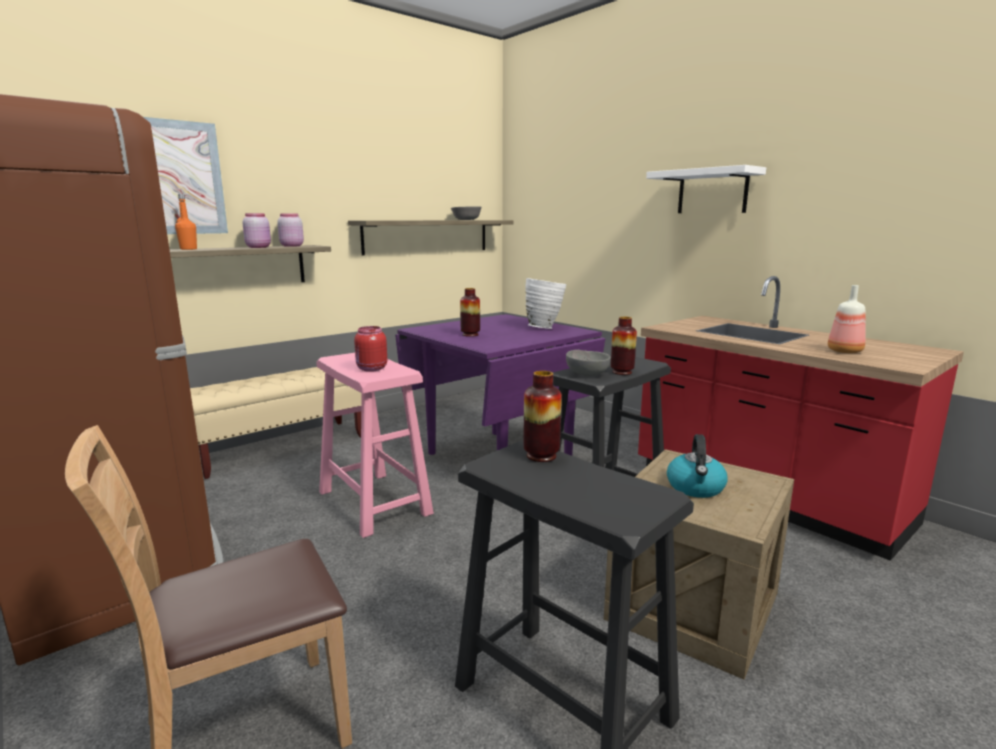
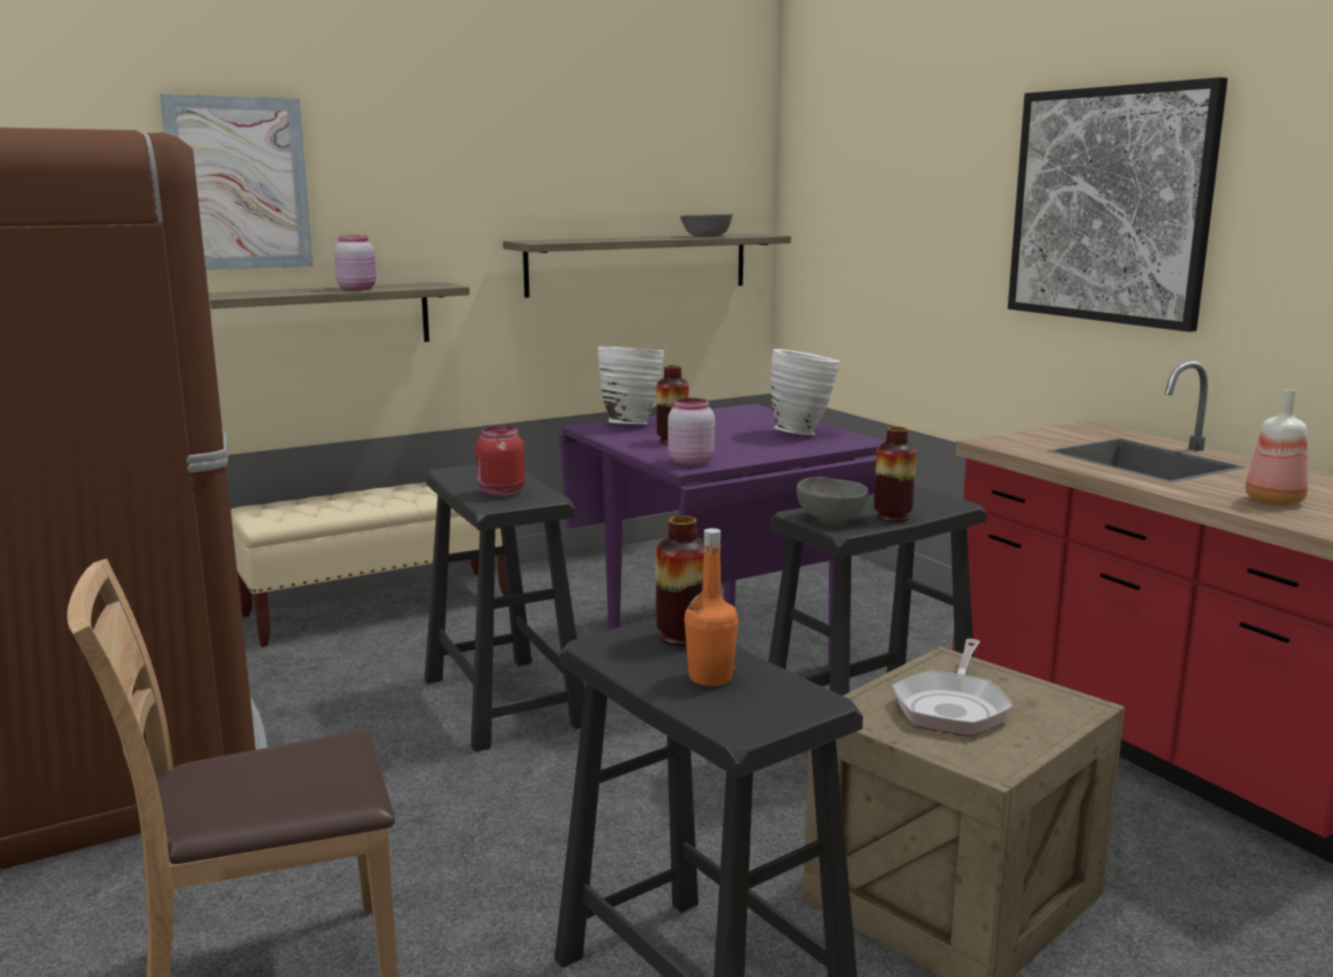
camera: 10 degrees right, 0 degrees up
(188, 249) = (253, 293): orange bottle -> orange bottle (710, 677)
(291, 246) = (408, 285): pink jar -> pink jar (689, 462)
(374, 502) = (503, 701): pink stool -> black stool
(439, 326) = (630, 424): none -> white vase
(695, 488) = (952, 707): kettle -> frying pan
(712, 192) = (1109, 205): white shelf -> picture

